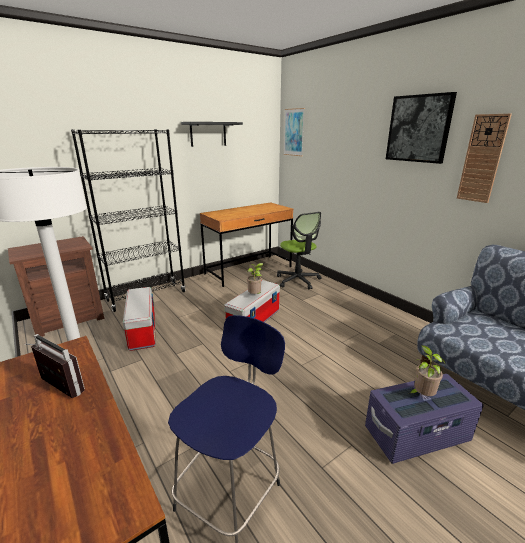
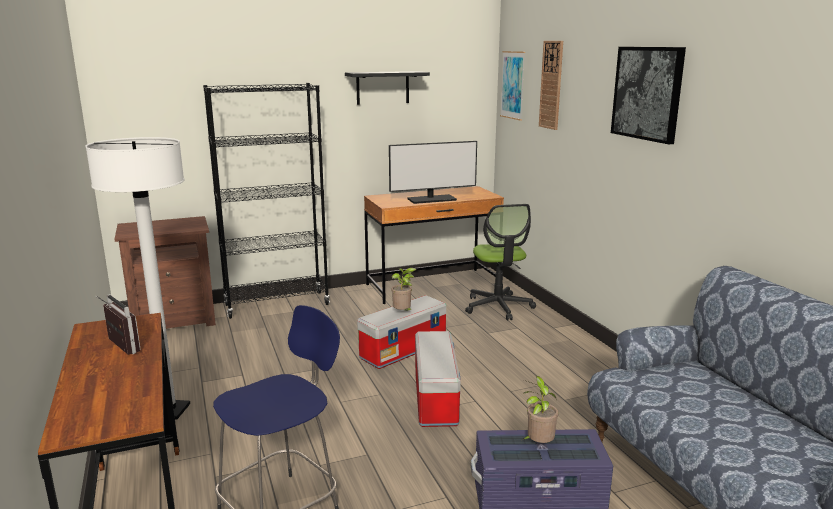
camera: 15 degrees right, 5 degrees down
(142, 330) = (255, 343): storage box -> storage box (435, 398)
(248, 213) = (431, 199): none -> monitor
(482, 159) = (715, 141): wall clock -> wall clock (551, 85)

